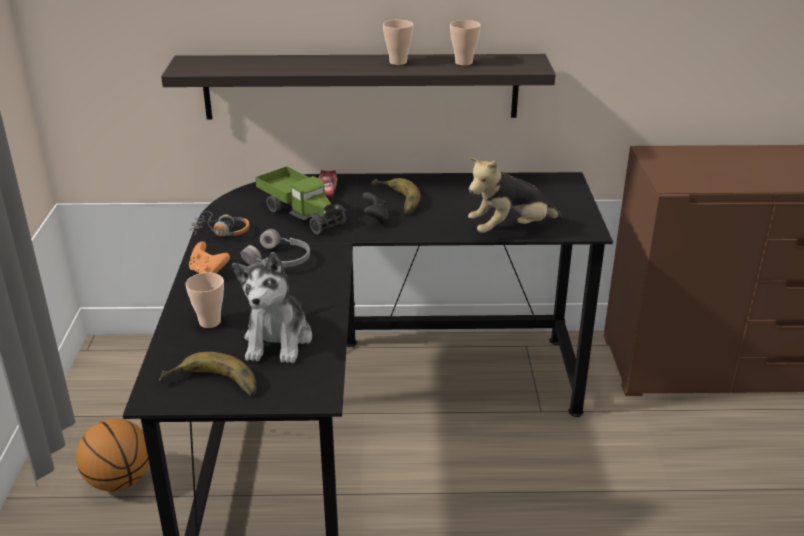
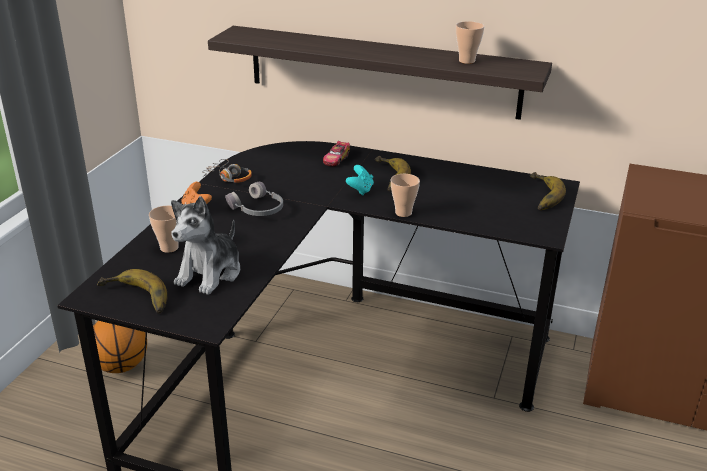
camera: 20 degrees right, 0 degrees up
(302, 213) = (303, 174): toy truck -> none
(376, 219) = (360, 190): black game controller -> turquoise game controller
(398, 62) = (408, 53): cup -> cup (403, 213)
(510, 230) = (472, 221): plush toy -> none
(555, 192) = (539, 195): none -> banana

